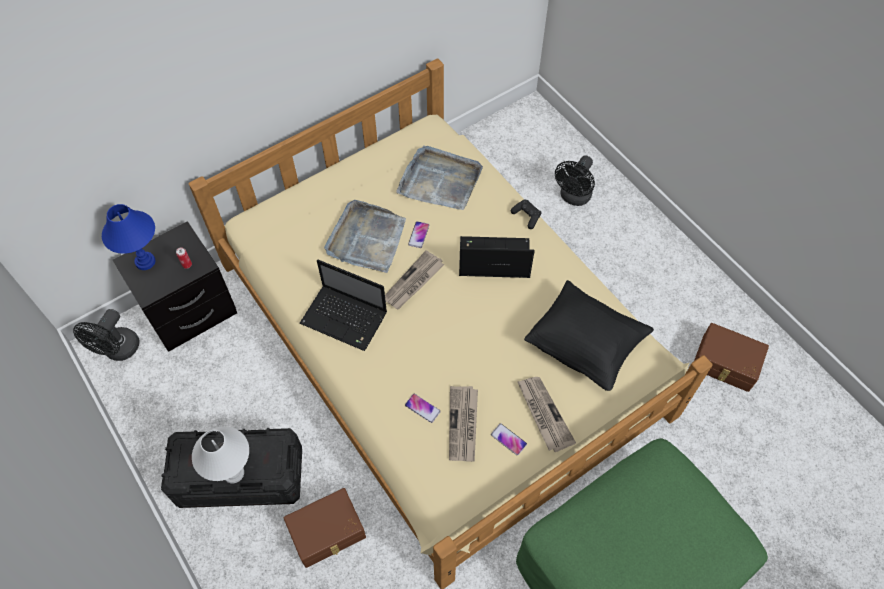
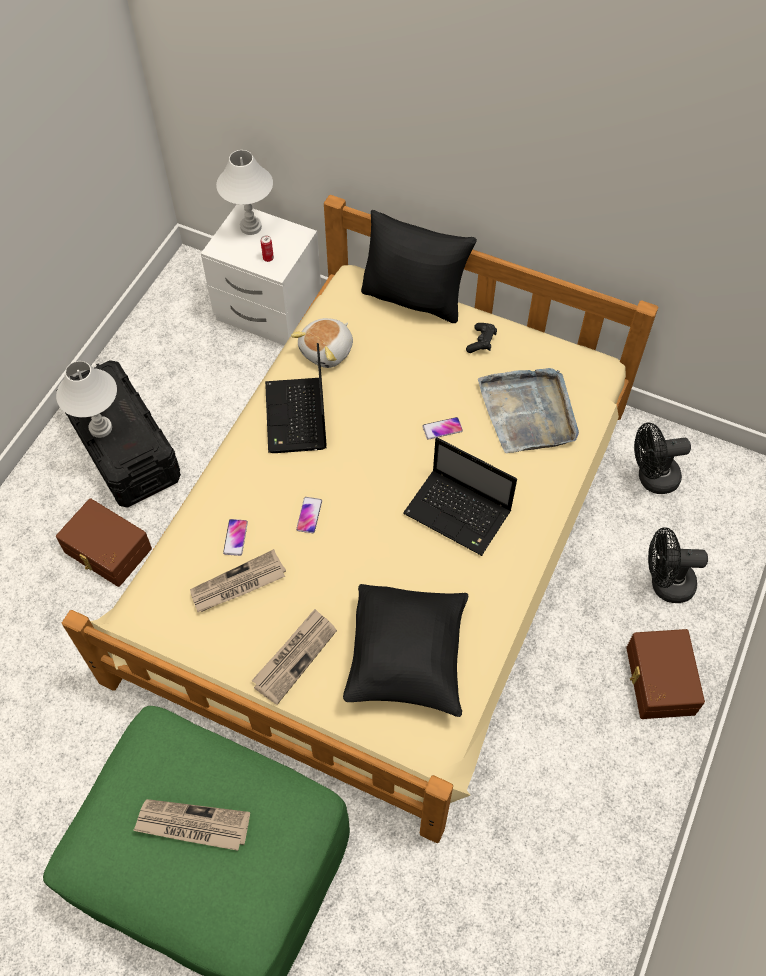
camera: 60 degrees right, 0 degrees up
(118, 351) = (194, 284): black fan -> black fan (651, 478)
(145, 261) = (251, 227): blue table lamp -> white table lamp
(191, 312) = (268, 312): black nightstand -> white nightstand
(294, 195) = (414, 298): none -> black pillow
(300, 270) = (327, 351): none -> plush toy
(366, 239) = (404, 386): grey tray -> none
(413, 282) = (379, 454): newspaper -> newspaper (192, 825)
(492, 259) = (459, 513): laptop -> laptop turned 150 degrees clockwise
(508, 439) = (245, 636): phone -> phone (309, 515)
(526, 216) = (543, 520): black game controller -> black game controller (481, 342)
(725, 364) = (545, 871): brown storage box -> brown storage box (658, 680)

